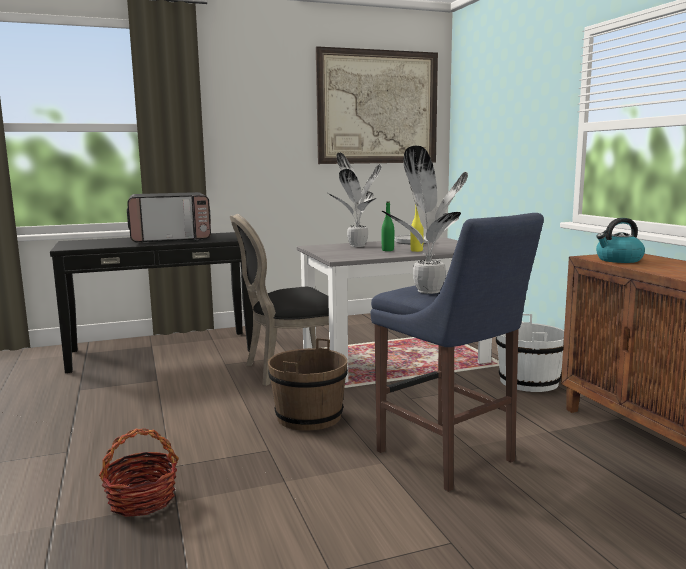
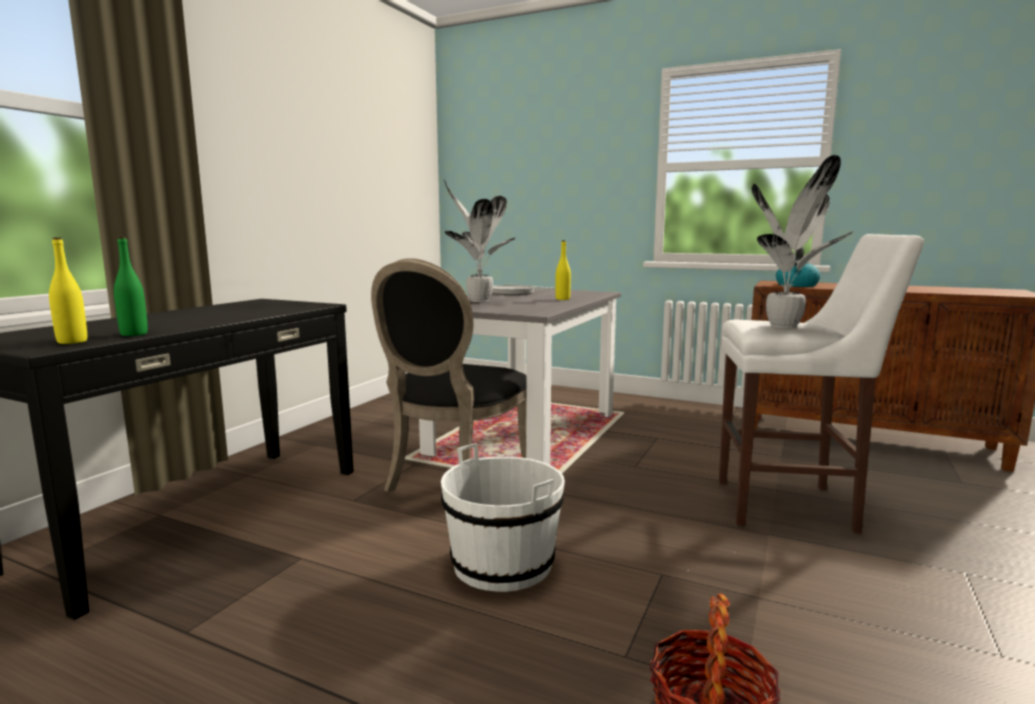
camera: 45 degrees left, 0 degrees up
(81, 246) = (72, 341): none -> yellow bottle
(171, 239) = (207, 314): microwave -> none
(309, 417) = (605, 520): brown bucket -> none
(378, 107) = (382, 130): picture -> none
(387, 250) = (535, 301): green bottle -> green bottle (134, 334)
(449, 458) = (792, 506): blue stool -> white stool
(529, 382) = (674, 421): white bucket -> white bucket (503, 564)

